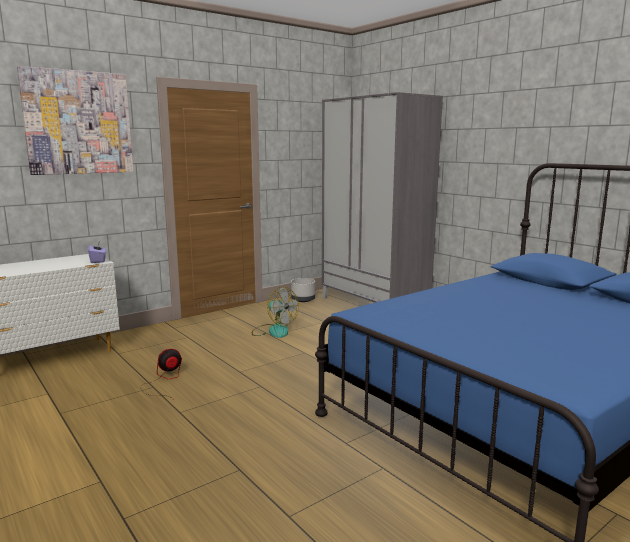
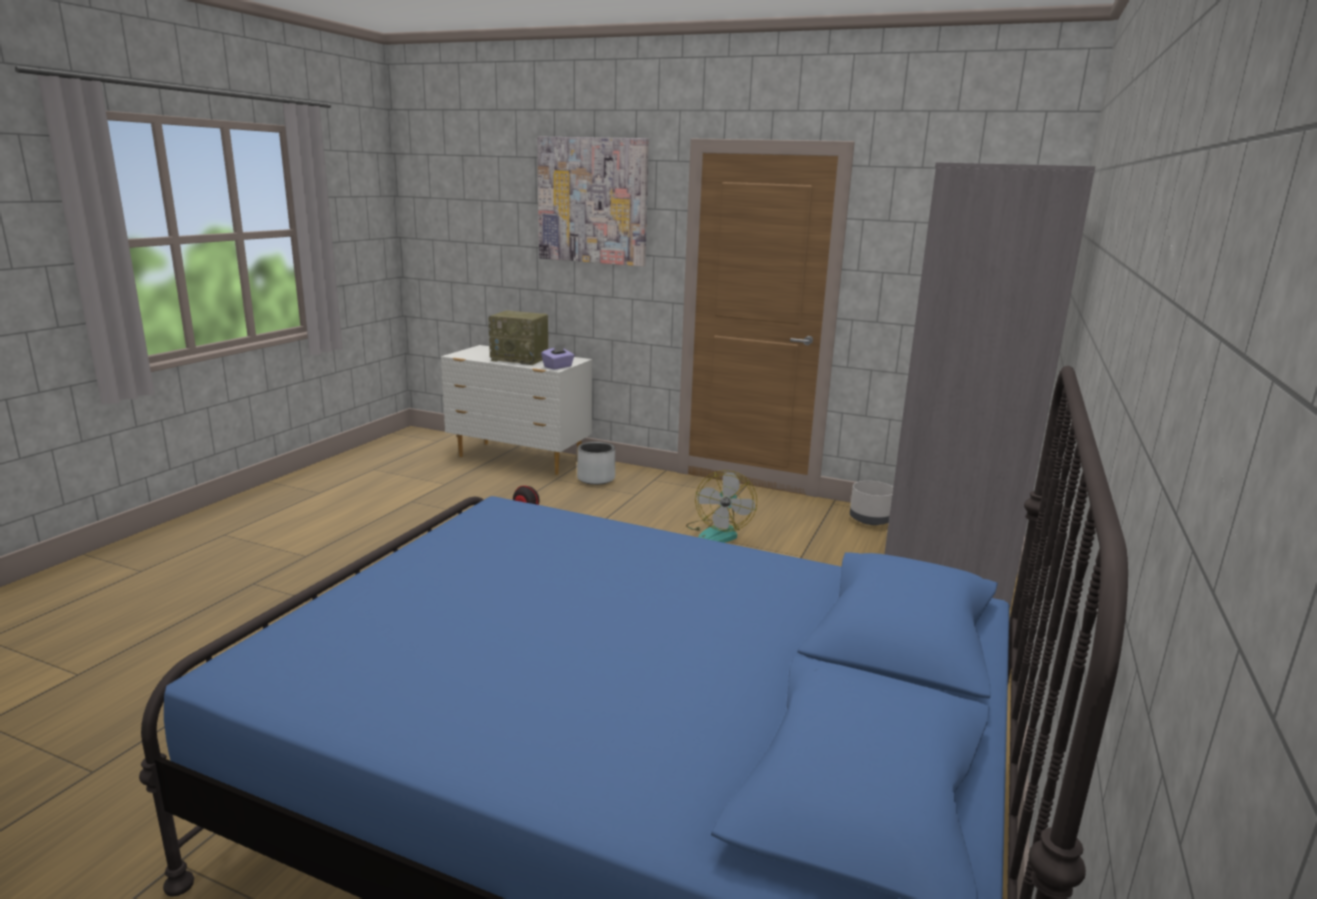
camera: 60 degrees right, 5 degrees up
(49, 265) = (520, 359): none -> radio
(142, 342) = (596, 479): none -> grey planter

